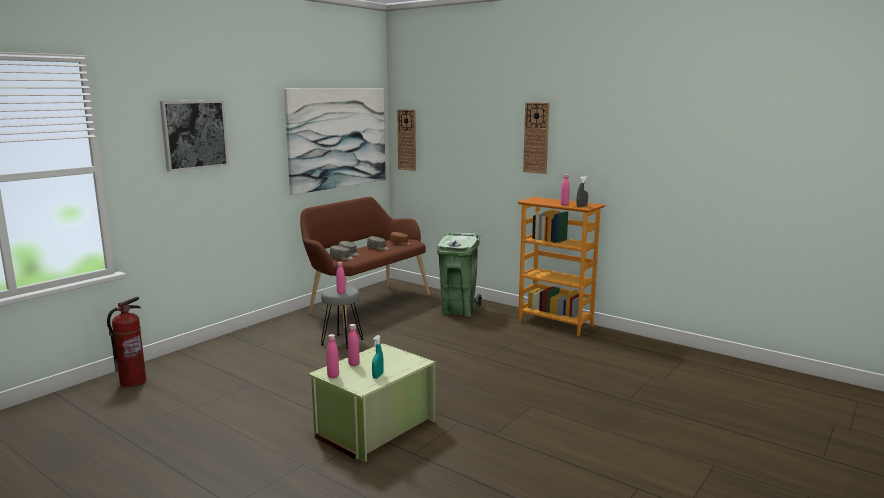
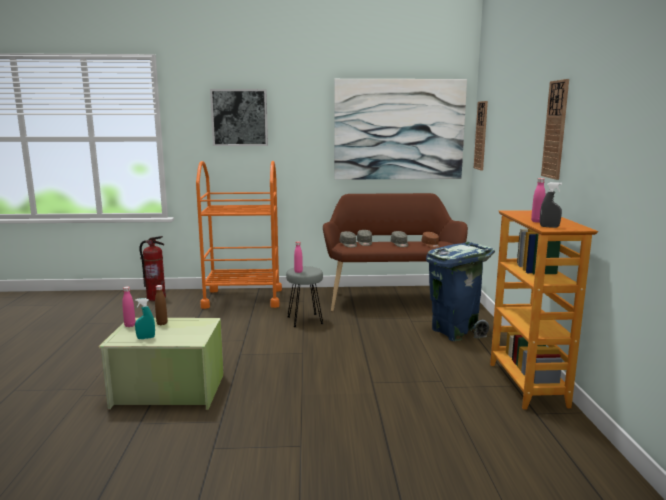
camera: 50 degrees right, 0 degrees up
(236, 347) = (243, 298): none -> orange cart
(354, 364) = (162, 323): pink bottle -> brown bottle
(459, 310) = (455, 332): green trash can -> blue trash can

